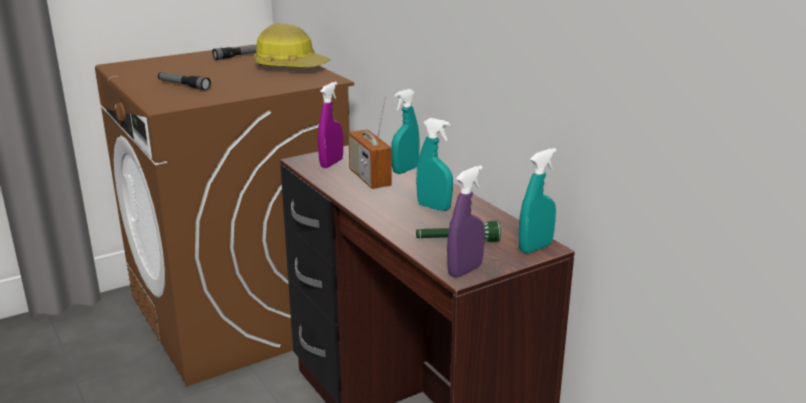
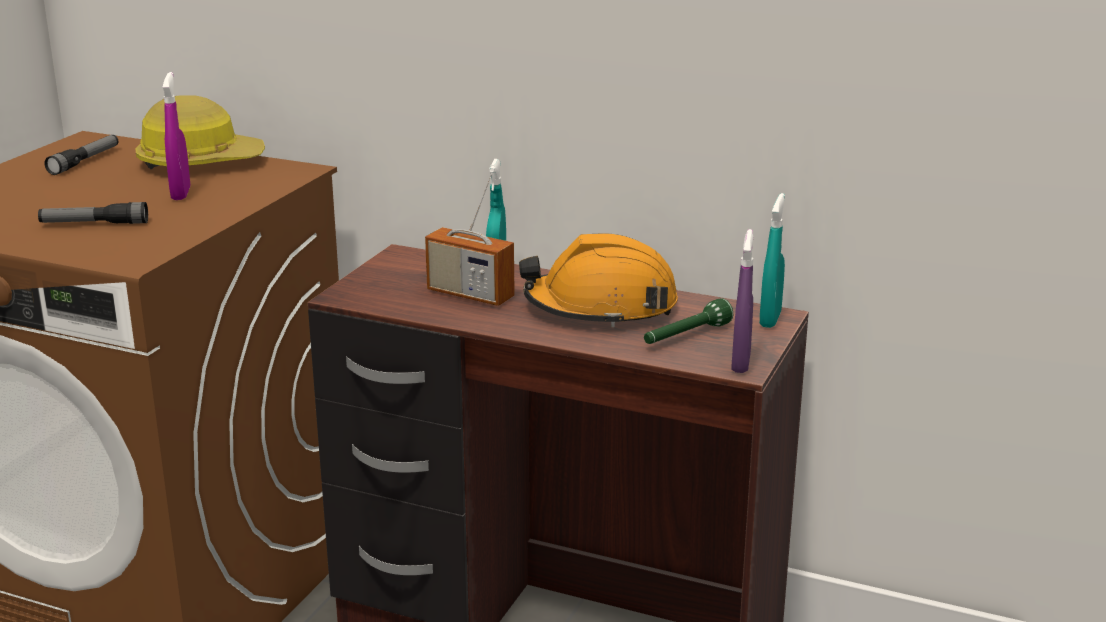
camera: 35 degrees left, 0 degrees up
(331, 163) = (389, 289): purple spray bottle -> purple spray bottle (181, 194)
(434, 207) = (601, 307): turquoise spray bottle -> orange hard hat

